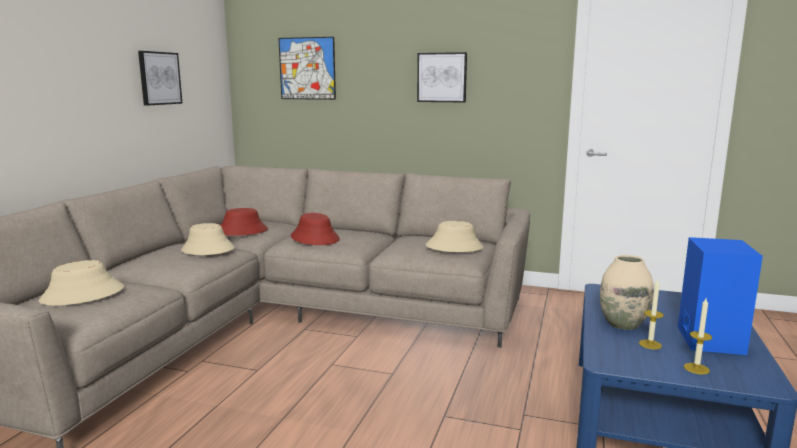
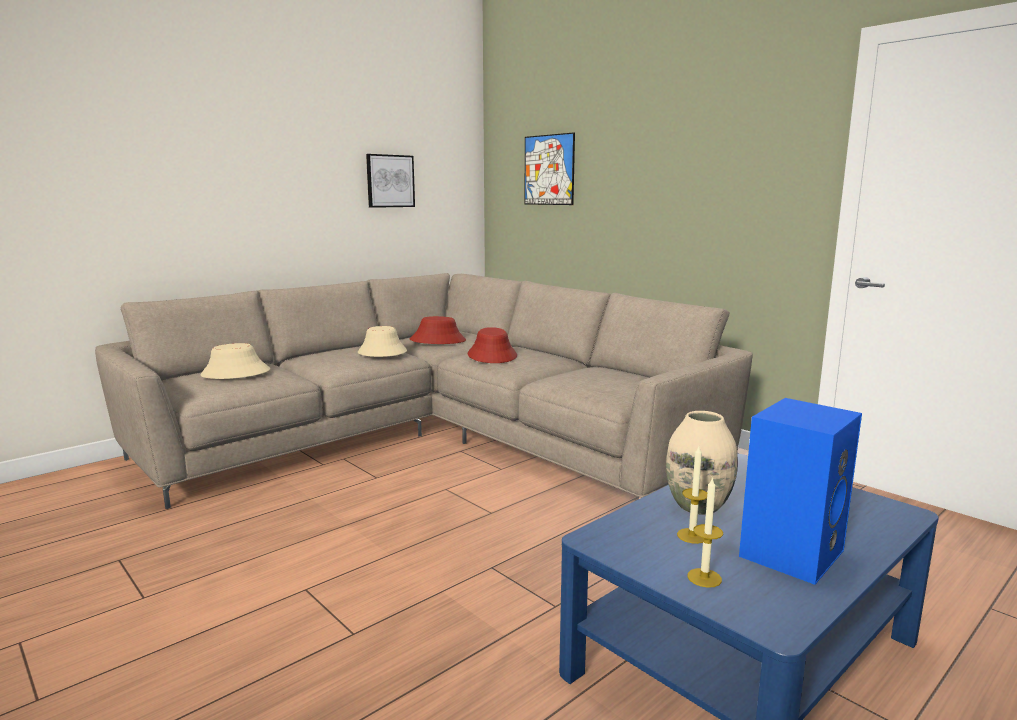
camera: 30 degrees right, 0 degrees up
(442, 77) = (682, 177): picture -> none
(454, 247) = (623, 384): beige hat -> none

